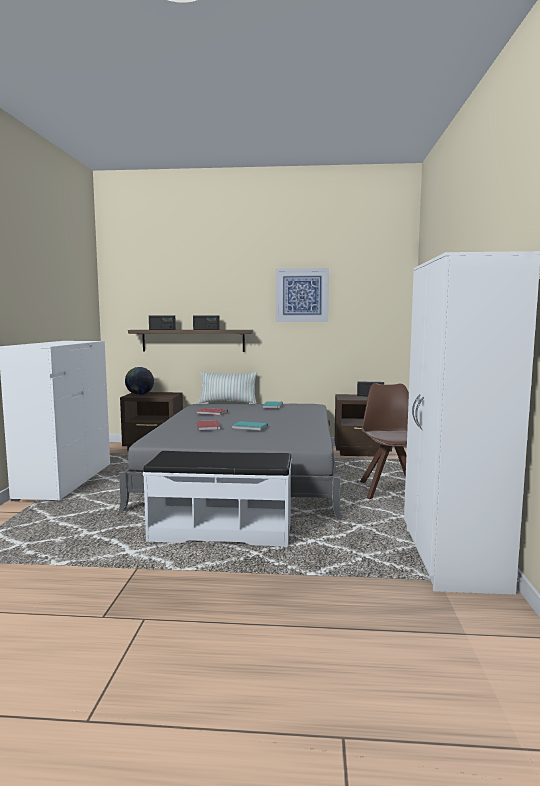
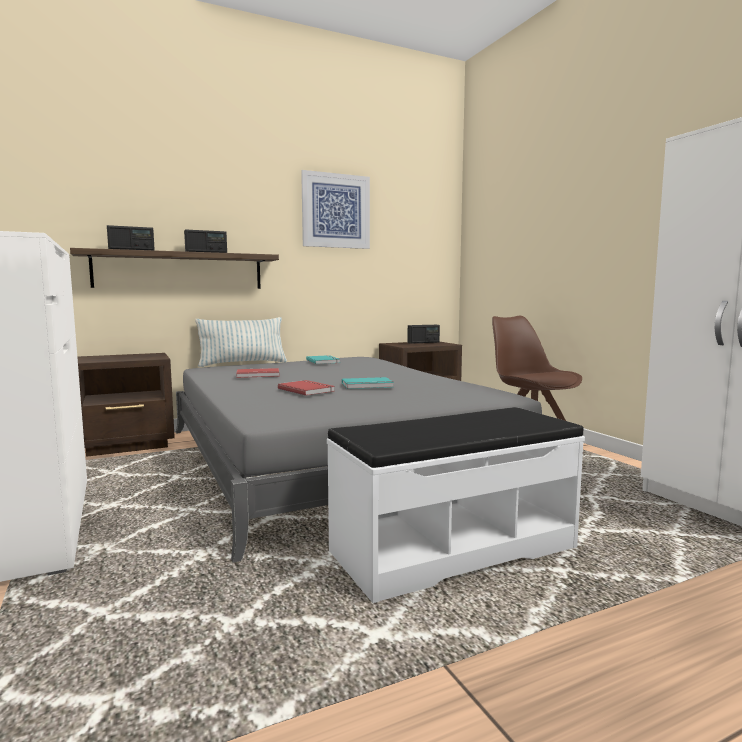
camera: 30 degrees left, 0 degrees up
(139, 394) = (99, 358): globe -> none

